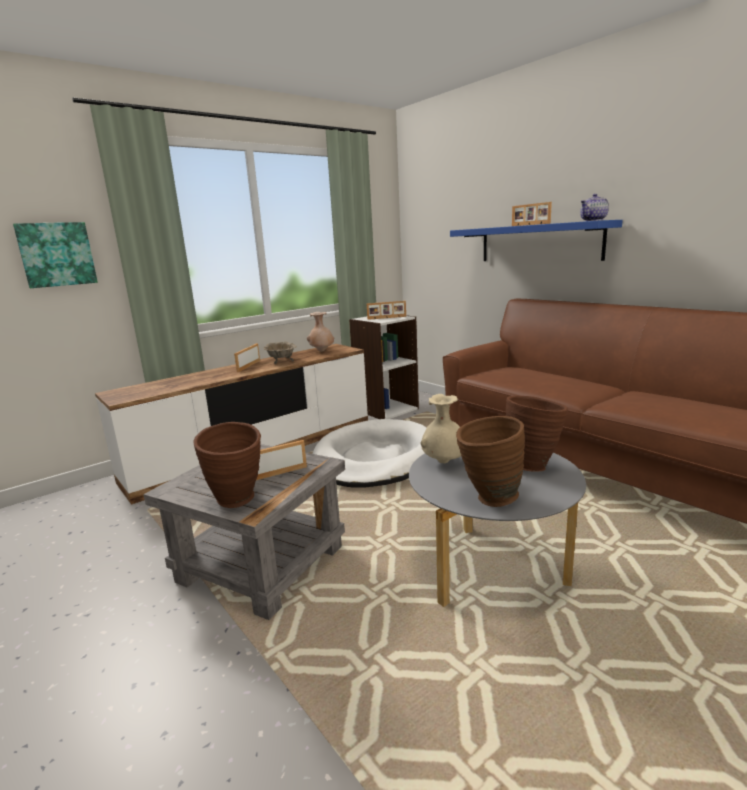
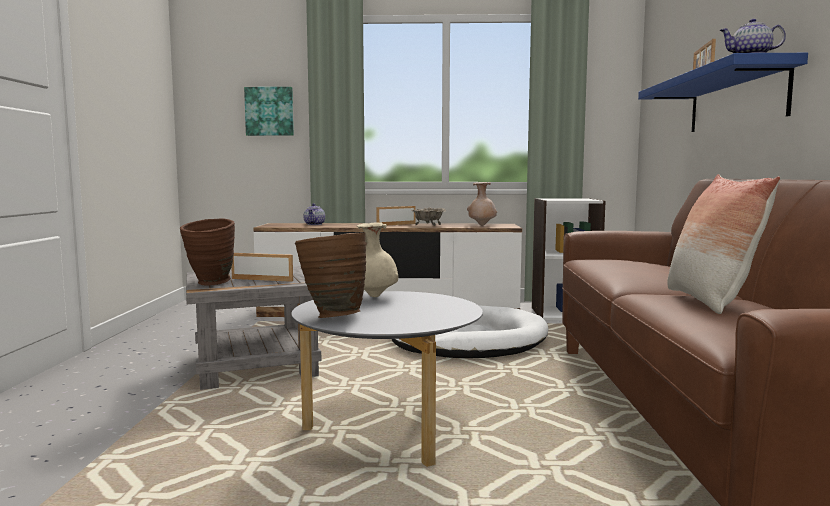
camera: 40 degrees right, 10 degrees down
(165, 384) = (314, 224): none -> teapot
(387, 318) = (571, 199): picture frame -> none
(533, 465) = (433, 313): brown vase -> none
(661, 403) = (708, 301): none -> pillow

